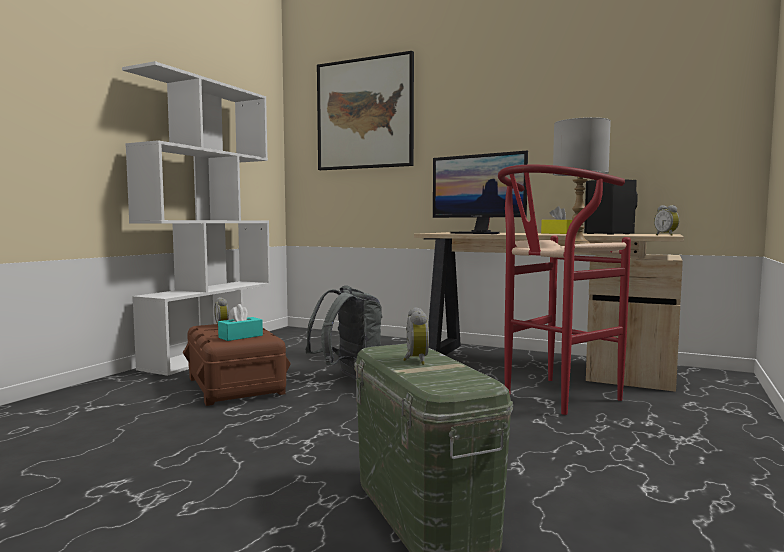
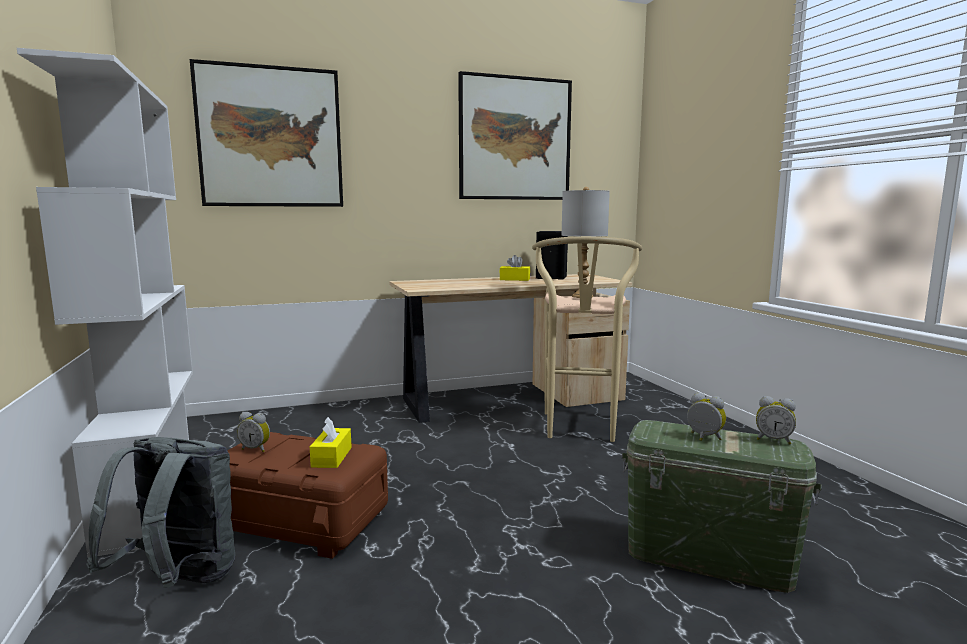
camera: 45 degrees left, 5 degrees up
(240, 336) = (331, 457): turquoise tissue box -> yellow tissue box
(348, 378) = (398, 466): grey backpack -> grey backpack (179, 582)
(478, 233) = (461, 286): monitor -> none
(552, 398) = (580, 430): red stool -> beige stool
(584, 84) = (515, 139): none -> picture
(667, 235) = (612, 280): alarm clock -> alarm clock (773, 440)

